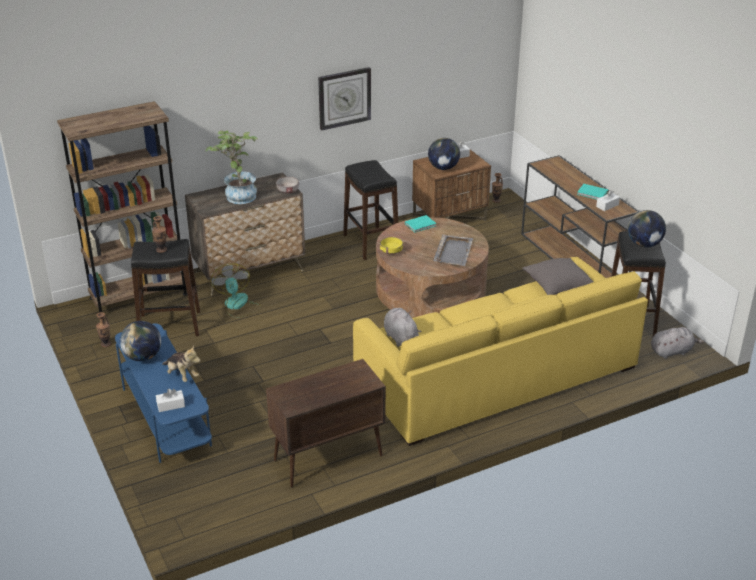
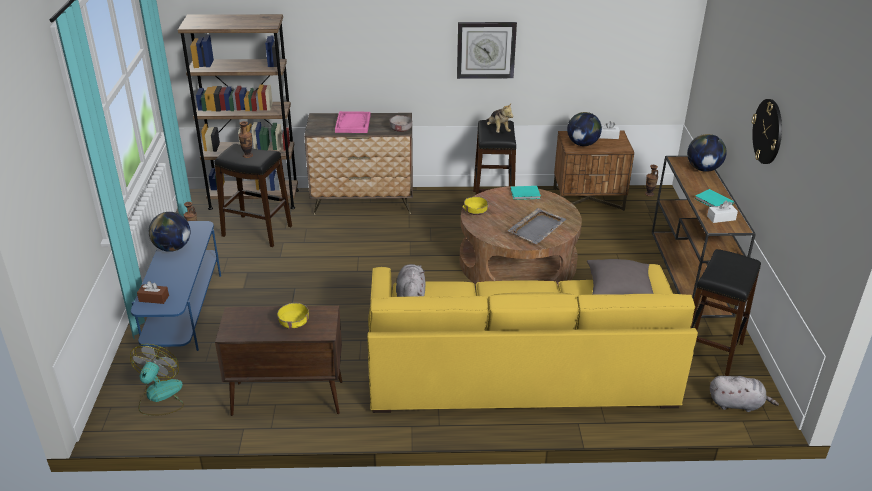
camera: 25 degrees right, 0 degrees up
(171, 405) = (154, 298): white tissue box -> brown tissue box
(182, 375) = (188, 274): plush toy -> plush toy (498, 130)
(237, 195) = (353, 123): potted plant -> pink tray
(237, 305) = (327, 229): fan -> fan (160, 397)
(339, 383) = (294, 323): none -> yellow bowl
(633, 126) = (768, 131): none -> wall clock
(644, 244) = (733, 269): globe -> globe (703, 169)

